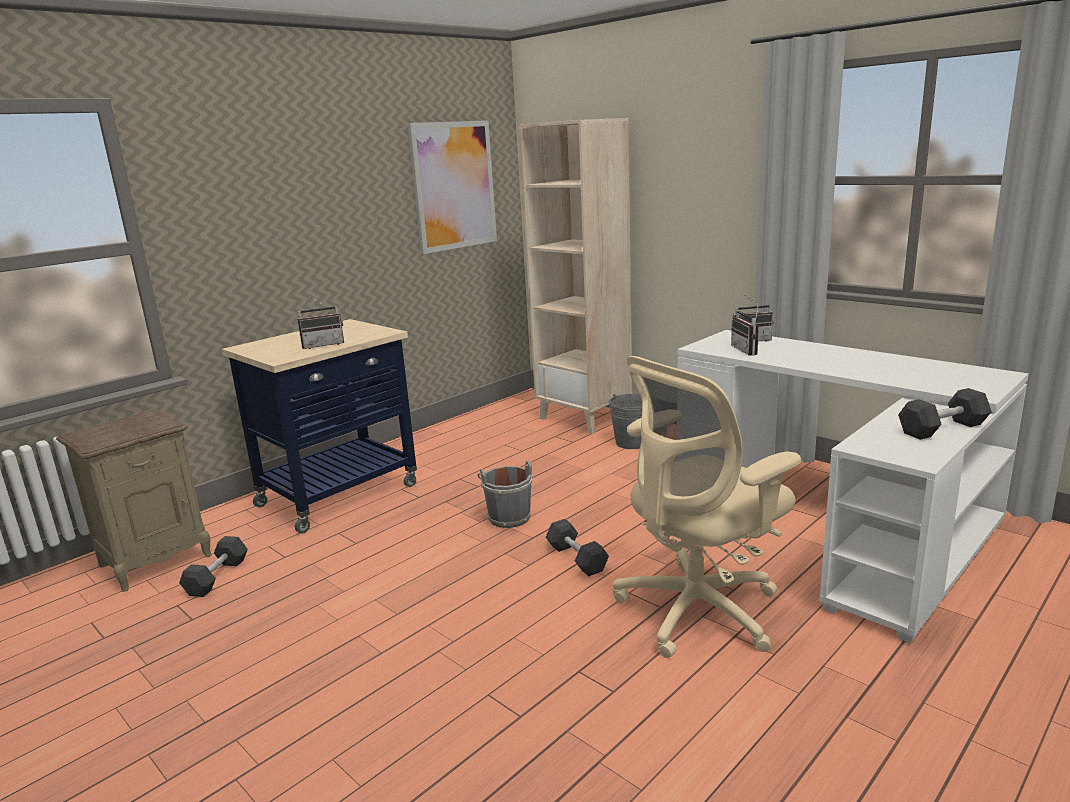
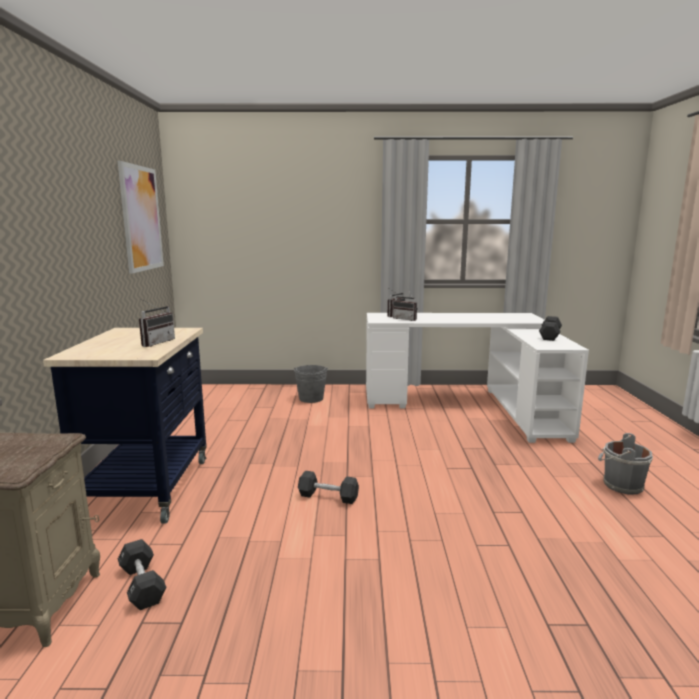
camera: 45 degrees left, 5 degrees down
(508, 517) = (311, 457): grey bucket -> grey bucket (620, 485)
(576, 558) = (392, 463): black dumbbell -> black dumbbell (328, 496)
(585, 417) = (255, 392): beige bookcase -> none
(703, 604) = (485, 459): beige office chair -> none

